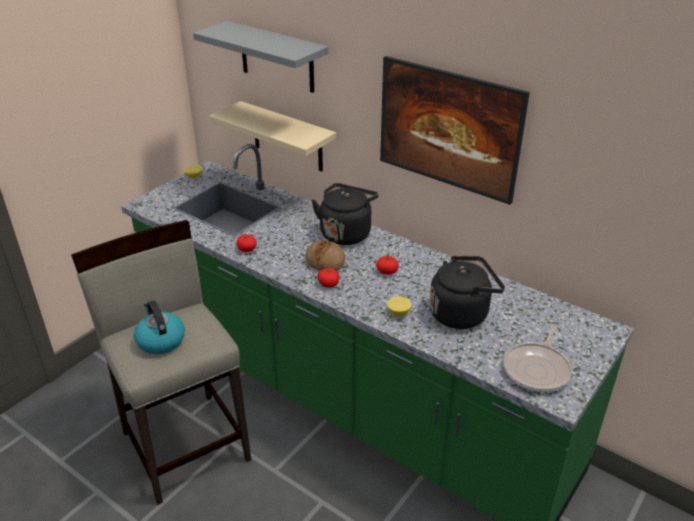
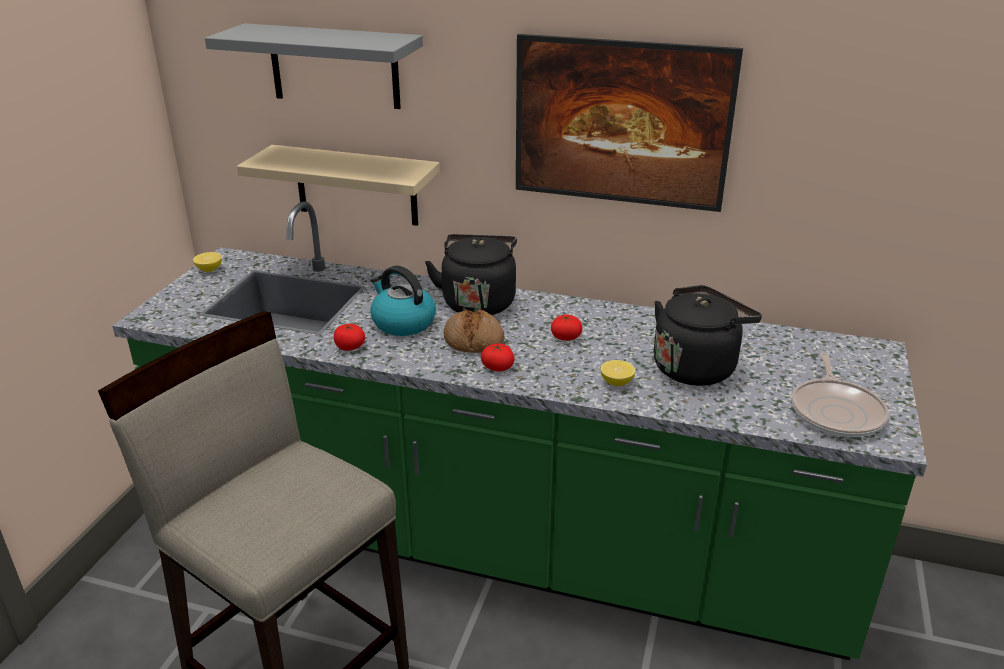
camera: 20 degrees left, 5 degrees down
(160, 340) = (268, 504): kettle -> kettle (402, 323)

